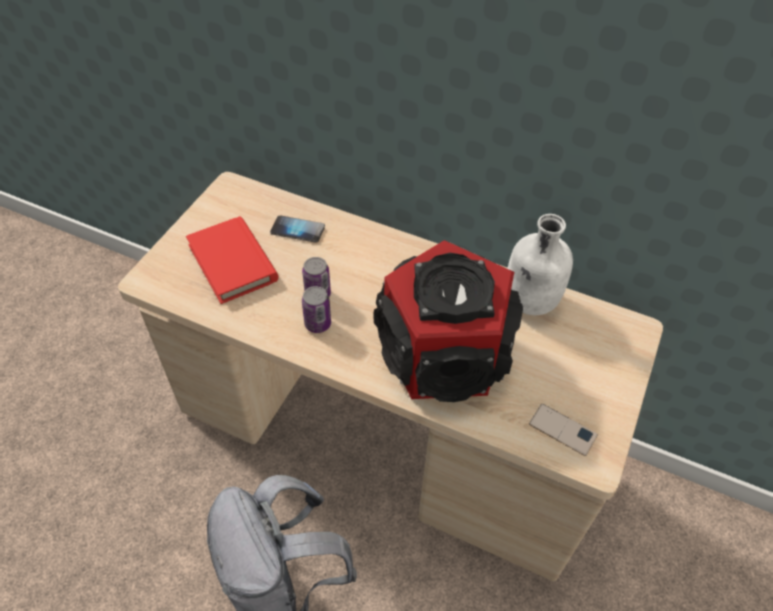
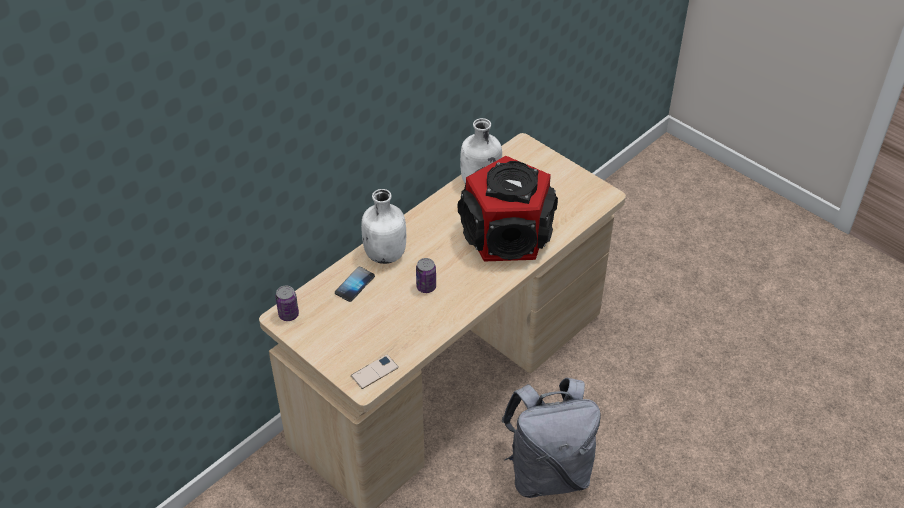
camera: 70 degrees left, 5 degrees down
(233, 263) = (371, 329): red book -> none
(317, 324) = (453, 292): can -> can (288, 315)
(358, 243) = (385, 254): none -> white bottle
(562, 429) = (580, 201): phone -> phone (374, 372)

